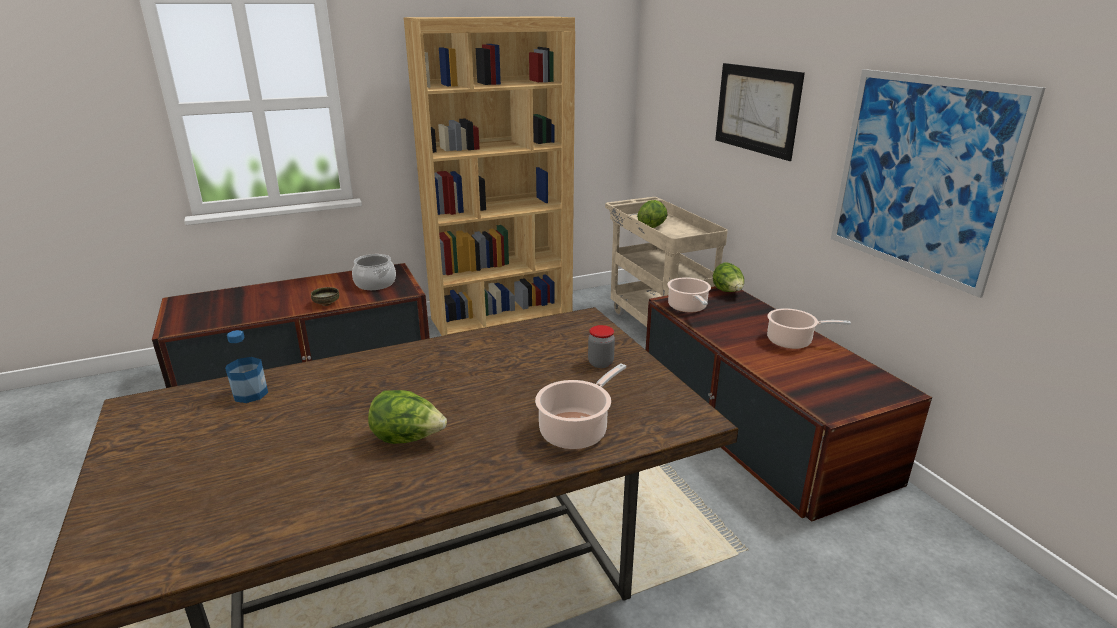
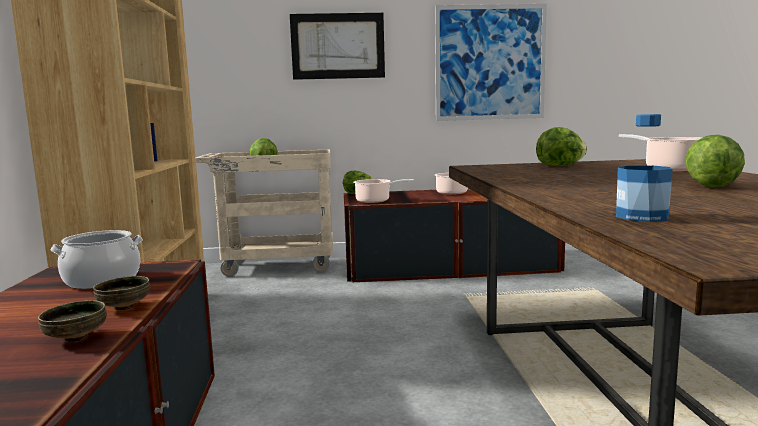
camera: 70 degrees left, 15 degrees down
(284, 308) = (76, 338): none -> bowl
(600, 363) = (560, 166): jar -> lettuce

